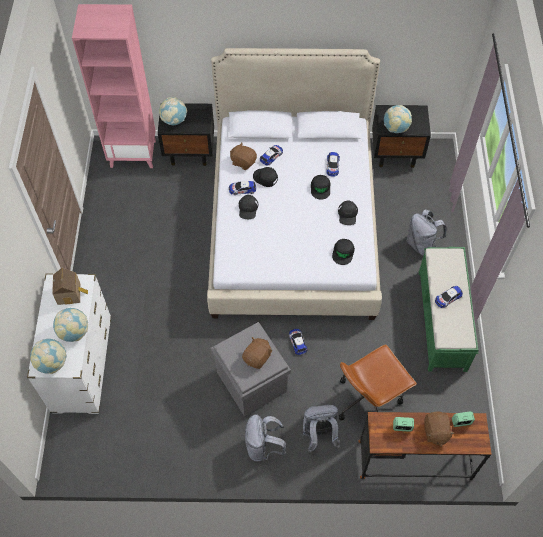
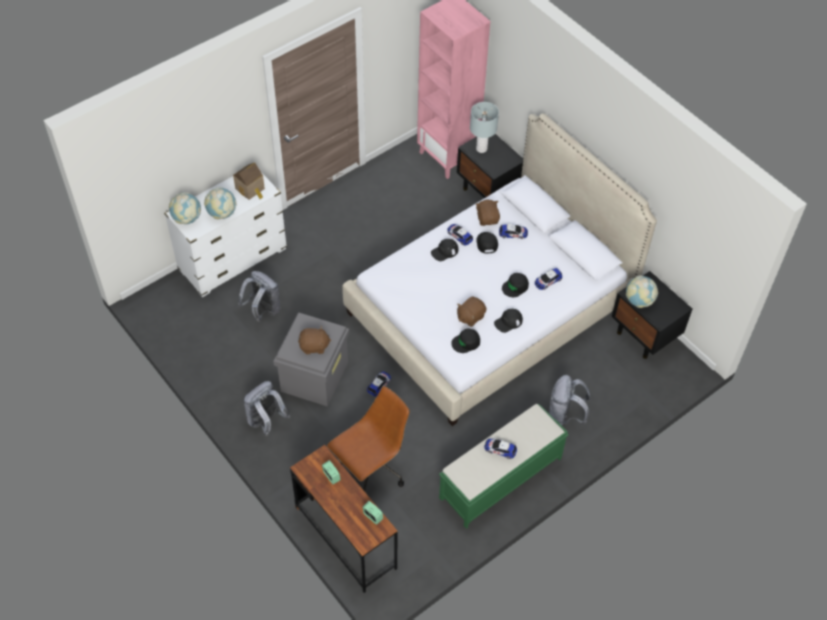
camera: 50 degrees right, 5 degrees down
(174, 120) = (481, 148): globe -> grey table lamp
(319, 435) = (309, 454): grey backpack -> grey backpack (263, 310)
(368, 400) = (371, 469): brown office chair -> brown office chair turned 120 degrees clockwise
(435, 432) = (347, 502): brown plush toy -> brown plush toy (470, 316)

